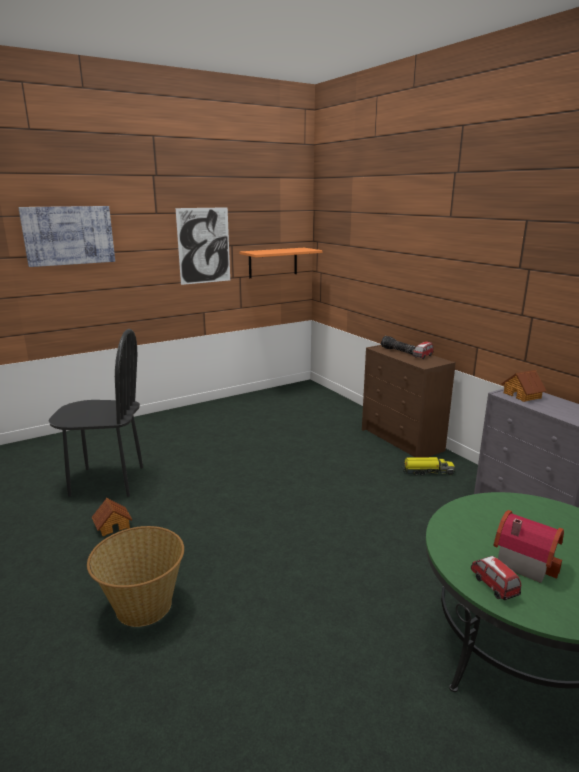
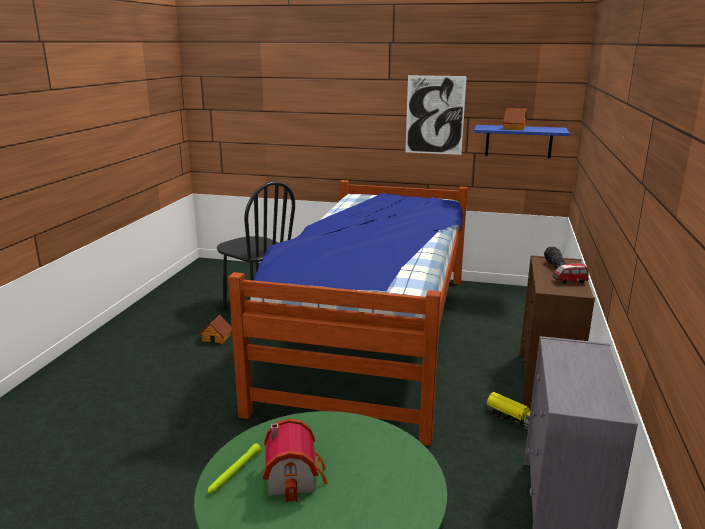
camera: 45 degrees right, 0 degrees up
(69, 235) = (308, 96): picture -> none
(143, 606) = (157, 391): basket -> none
(248, 459) = (372, 334): none -> bed
(273, 262) = (518, 141): orange shelf -> blue shelf
(493, 585) = (234, 472): toy car -> green flashlight
(522, 395) = (574, 353): toy house -> toy house (514, 128)

